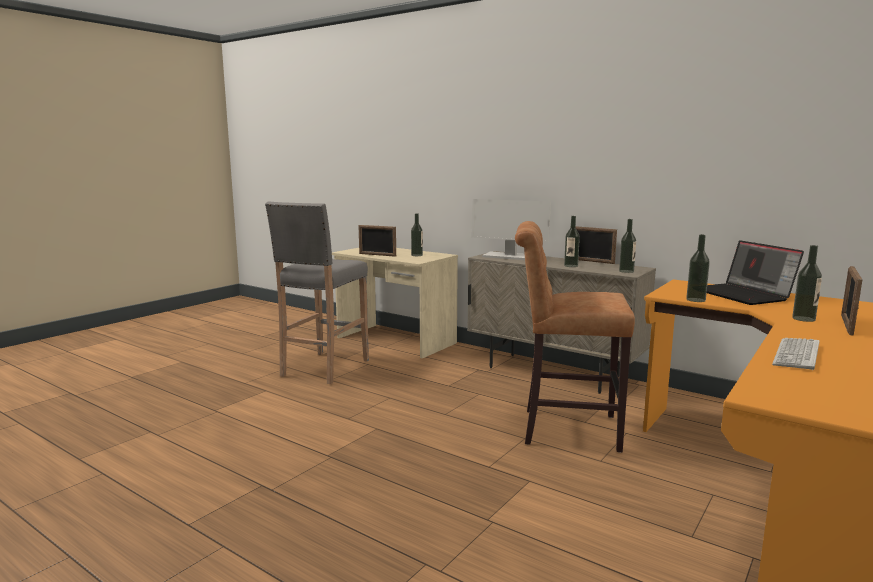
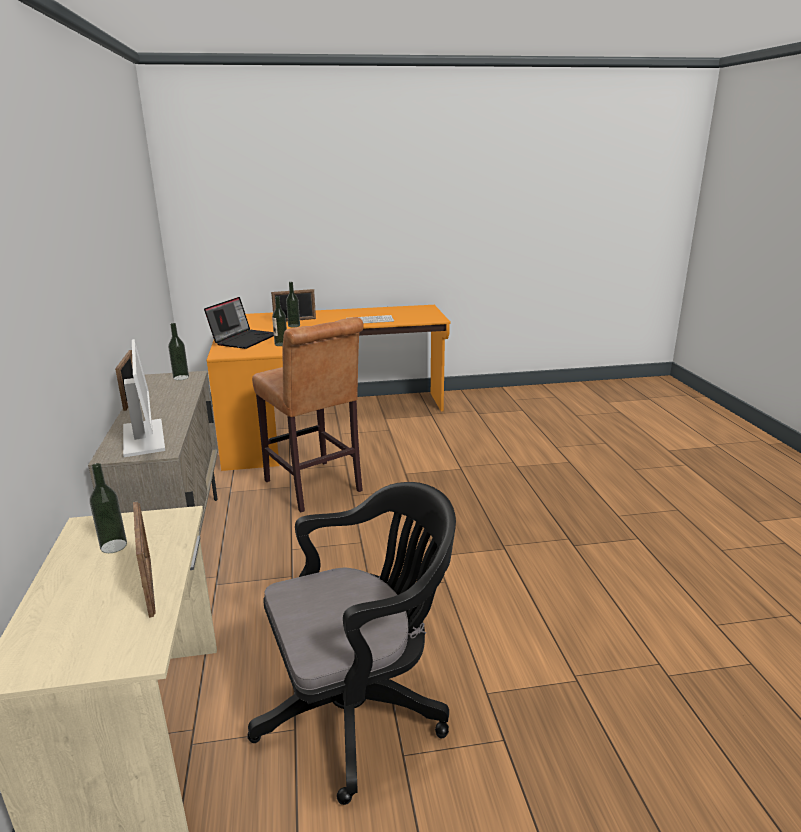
camera: 135 degrees left, 10 degrees up
(324, 368) = (360, 709): grey stool -> black office chair
(571, 266) = (177, 399): bottle -> none

